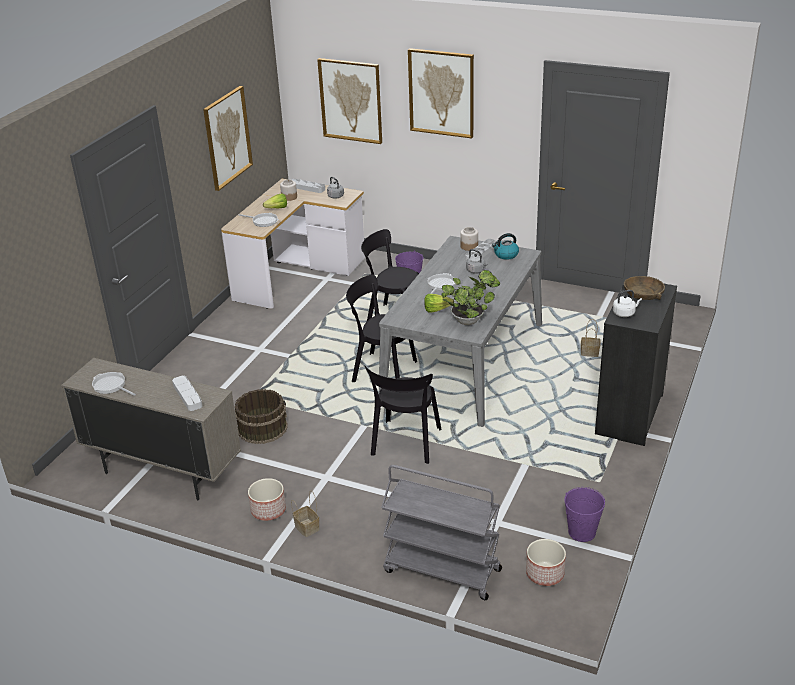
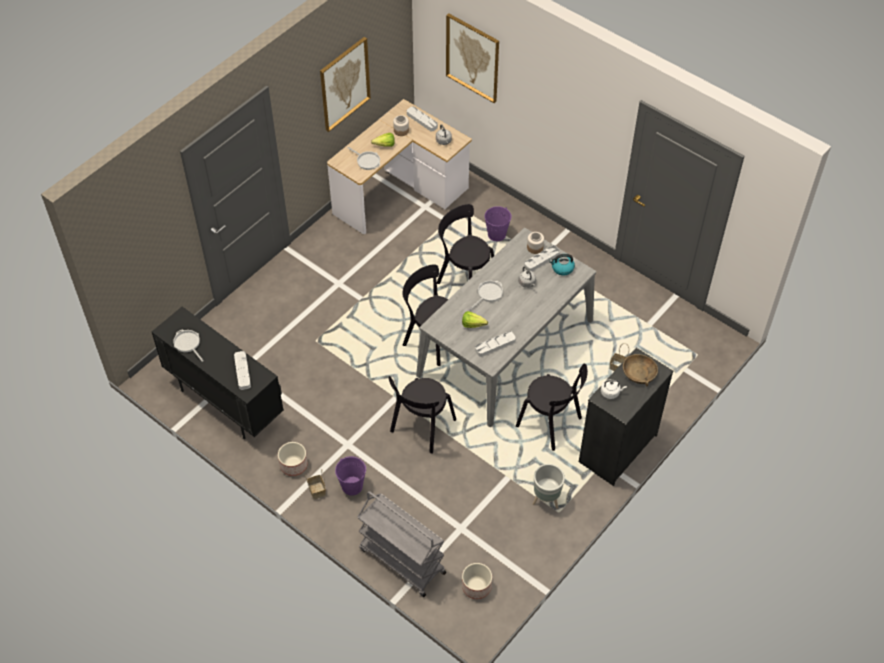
camera: 15 degrees right, 20 degrees up
(163, 472) = (225, 403): beige cabinet -> black cabinet
(262, 428) = (314, 376): brown bucket -> none
(441, 93) = (550, 86): picture -> none
(470, 320) = (495, 345): potted plant -> grey tray
(546, 410) = (551, 424): none -> black chair
(579, 474) = (546, 500): none -> grey planter
(582, 532) = (521, 557): purple bucket -> purple bucket (352, 486)

